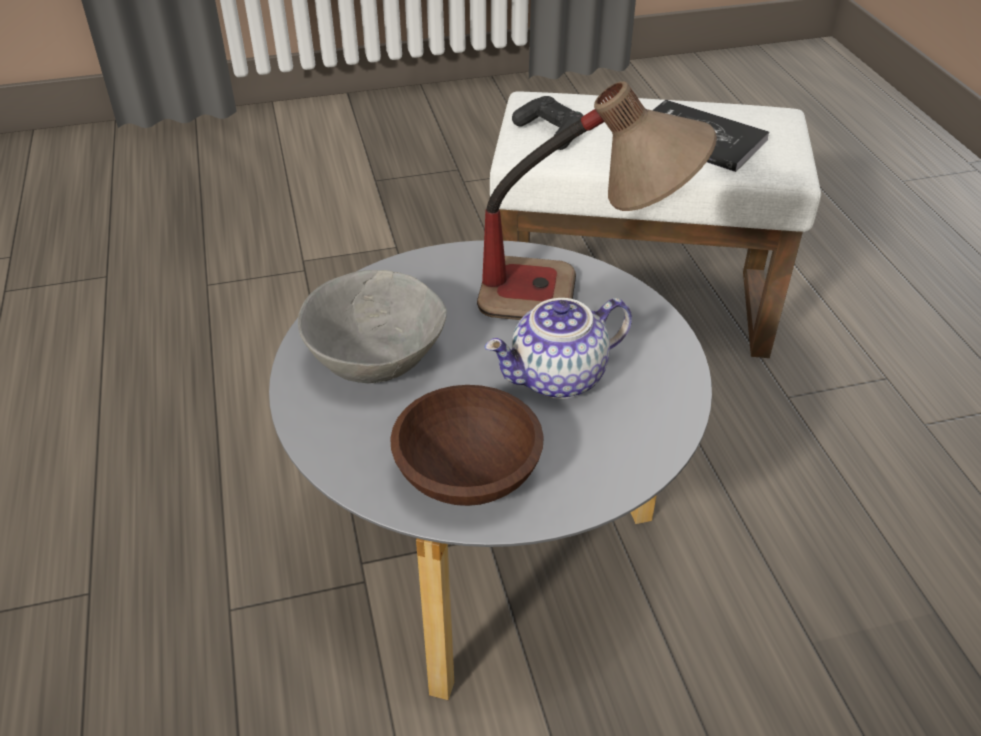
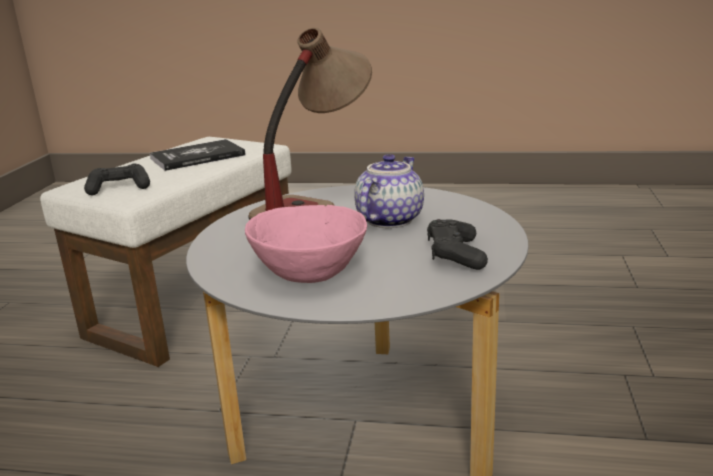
camera: 65 degrees left, 20 degrees down
(375, 361) = (311, 272): grey bowl -> pink bowl
(468, 471) = (455, 255): brown bowl -> black game controller
(558, 379) = (388, 219): teapot -> teapot turned 150 degrees counterclockwise

